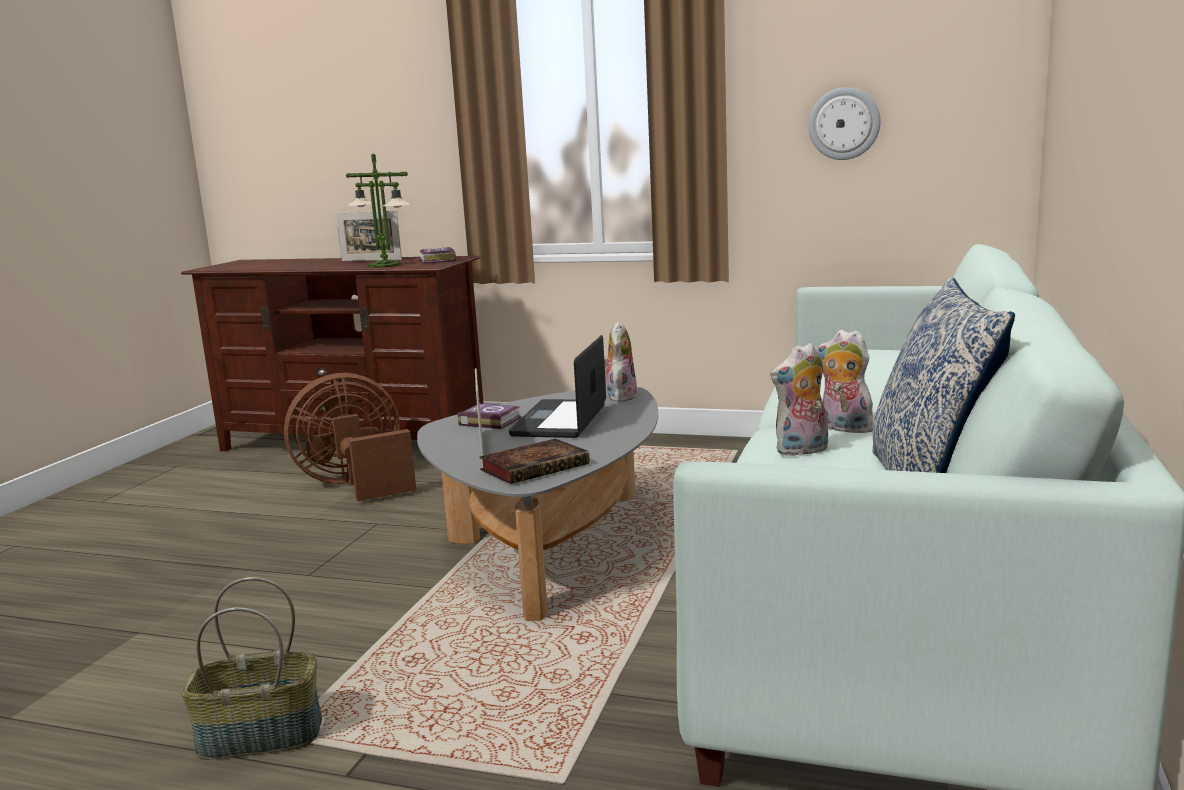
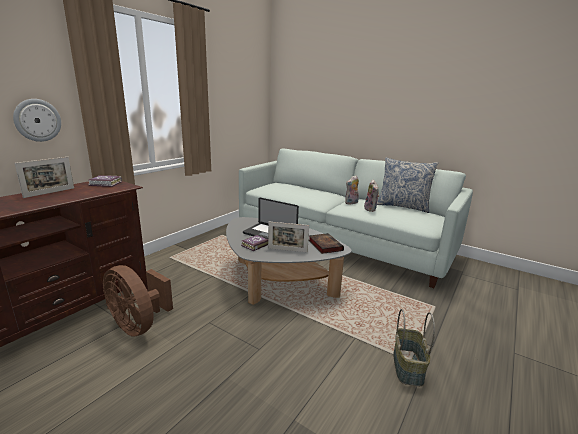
camera: 75 degrees left, 5 degrees up
(356, 485) = (139, 325): brown fan -> brown fan turned 45 degrees counterclockwise
(385, 265) = (92, 192): table lamp -> none
(620, 396) = (248, 221): plush toy -> none
(844, 124) = (231, 109): wall clock -> wall clock (37, 120)

